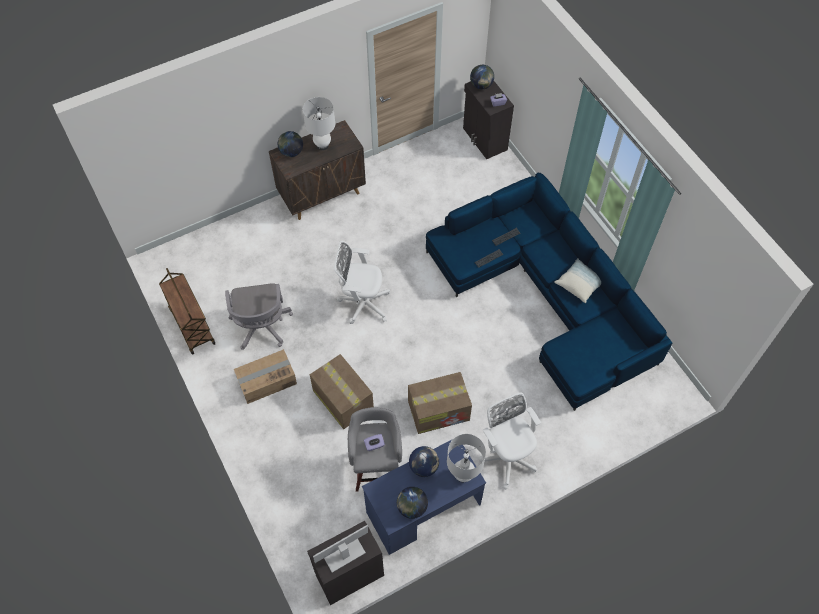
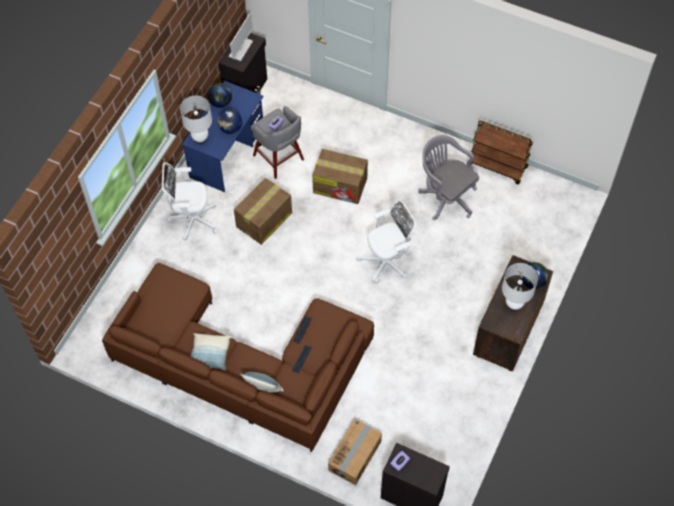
camera: 145 degrees right, 0 degrees up
(266, 381) = (406, 164): cardboard box -> cardboard box (355, 456)
(481, 85) = (431, 474): globe -> none
(507, 456) = (191, 219): white office chair -> white office chair turned 150 degrees clockwise
(546, 295) = (242, 364): blue sofa -> brown sofa
(552, 234) = (263, 388): none -> pillow

